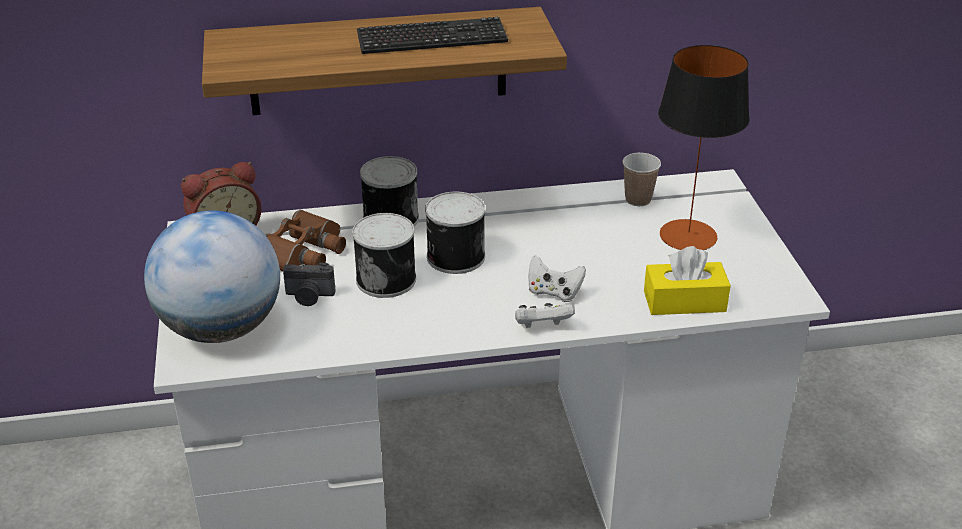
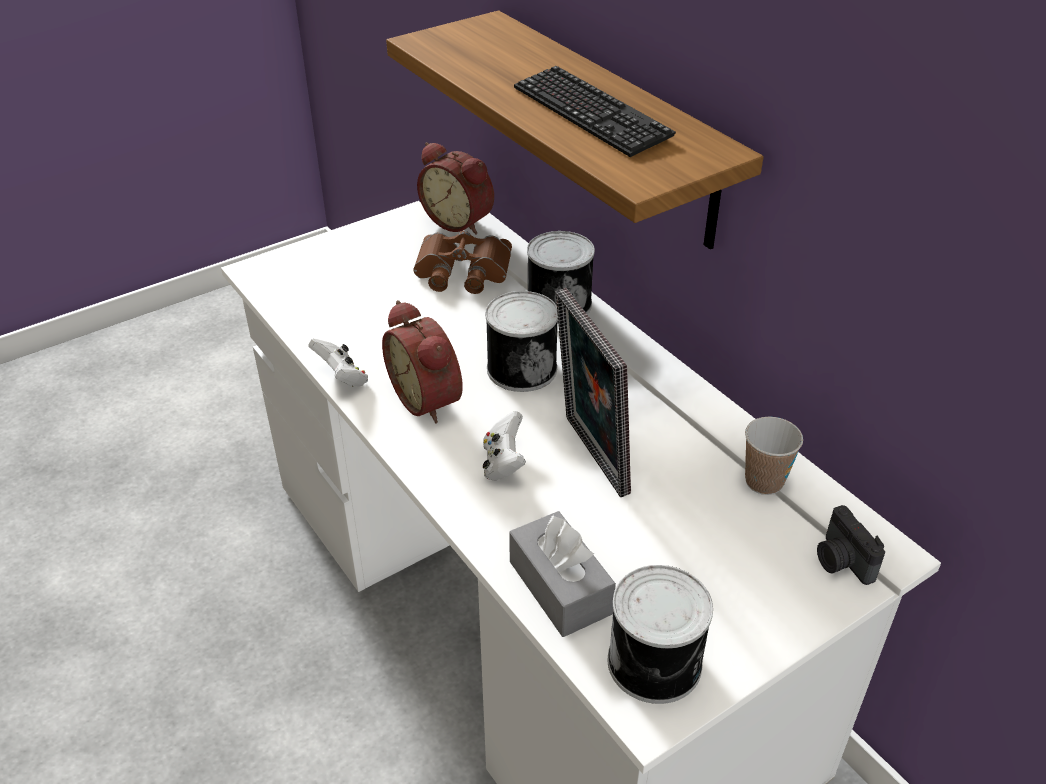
camera: 65 degrees right, 5 degrees up
(221, 328) = (315, 271): globe -> none
(309, 297) = (390, 300): camera -> camera (841, 561)
(387, 279) = (450, 336): can -> can (657, 663)
(457, 307) = (429, 398): none -> alarm clock
(542, 327) = (431, 473): white game controller -> white game controller (342, 378)
(572, 255) = (589, 457): none -> picture frame
(684, 301) = (560, 587): yellow tissue box -> grey tissue box
(688, 236) = (717, 554): table lamp -> none

